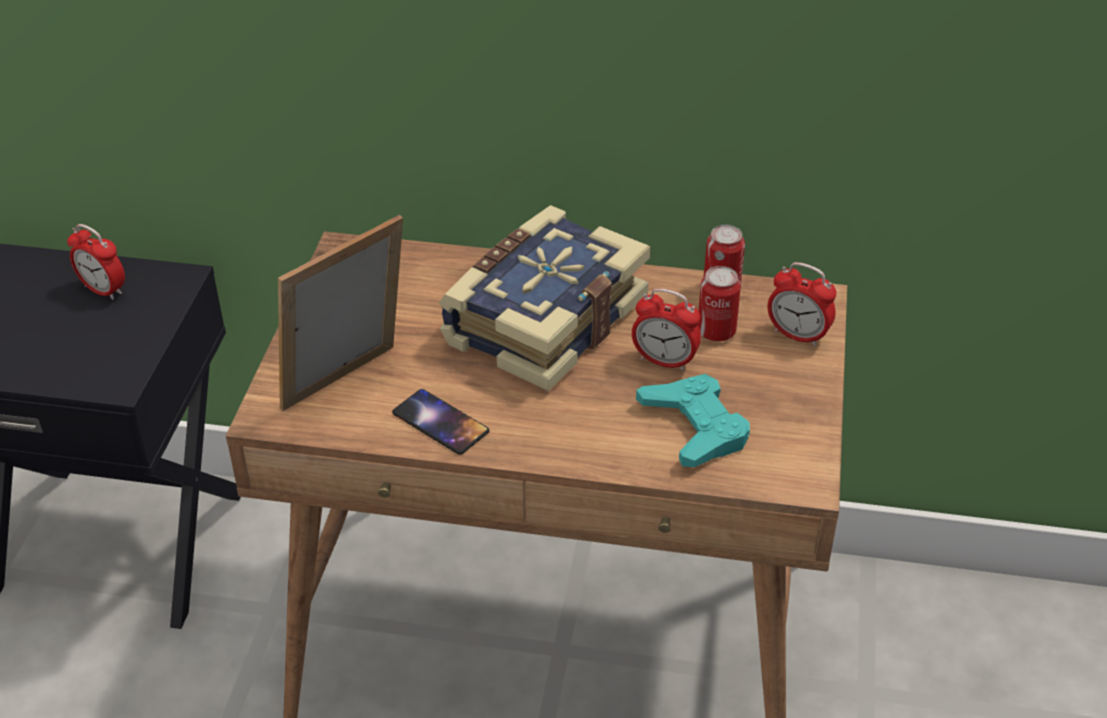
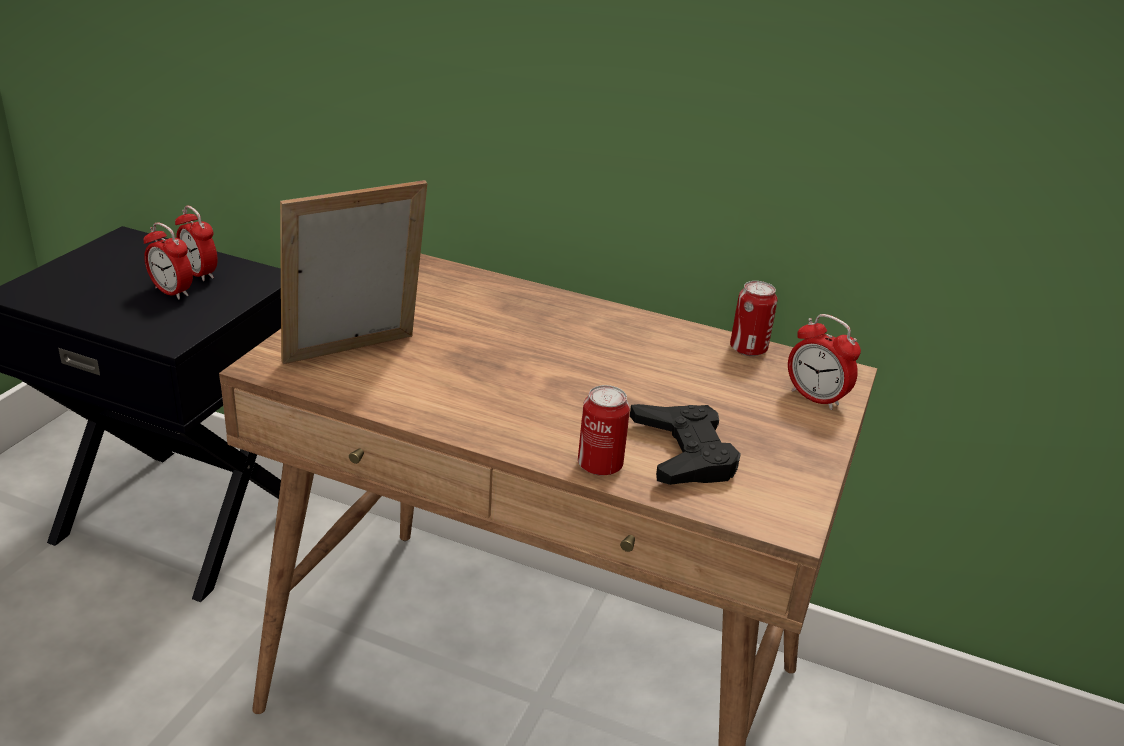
camera: 10 degrees right, 10 degrees down
(440, 422) = (428, 400): phone -> none
(542, 320) = (563, 341): book -> none
(664, 361) = (671, 394): alarm clock -> alarm clock (172, 292)
(695, 427) = (683, 453): turquoise game controller -> black game controller
(716, 331) = (732, 380): can -> can (600, 465)

